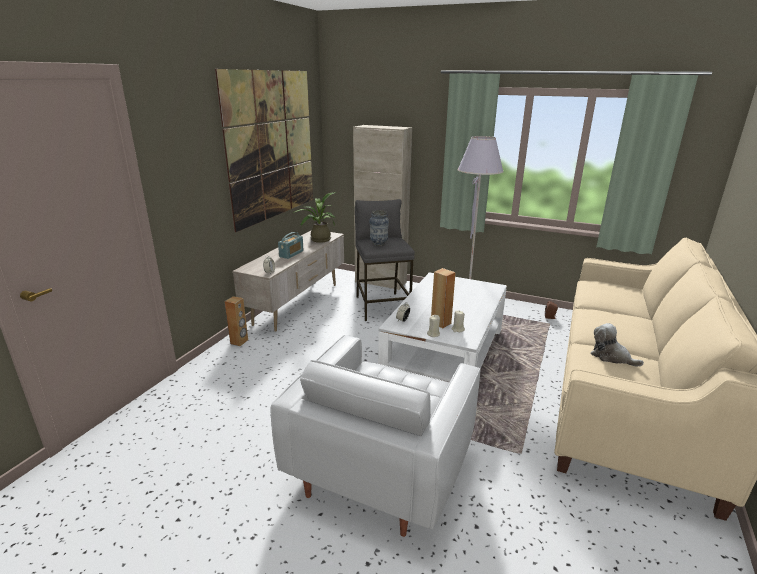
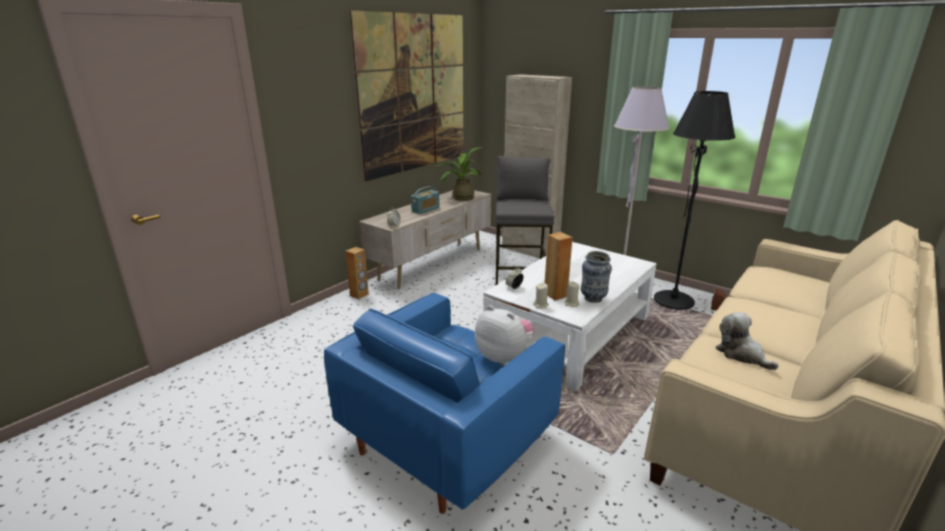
camera: 15 degrees right, 0 degrees up
(378, 244) = (516, 205): vase -> vase (593, 298)
(381, 466) = (449, 438): white armchair -> blue armchair
(424, 385) = (504, 357): none -> plush toy
(515, 314) = (674, 301): none -> black floor lamp

